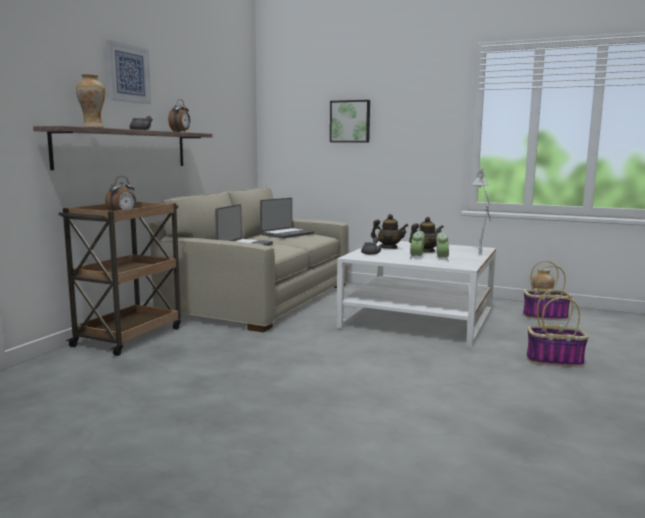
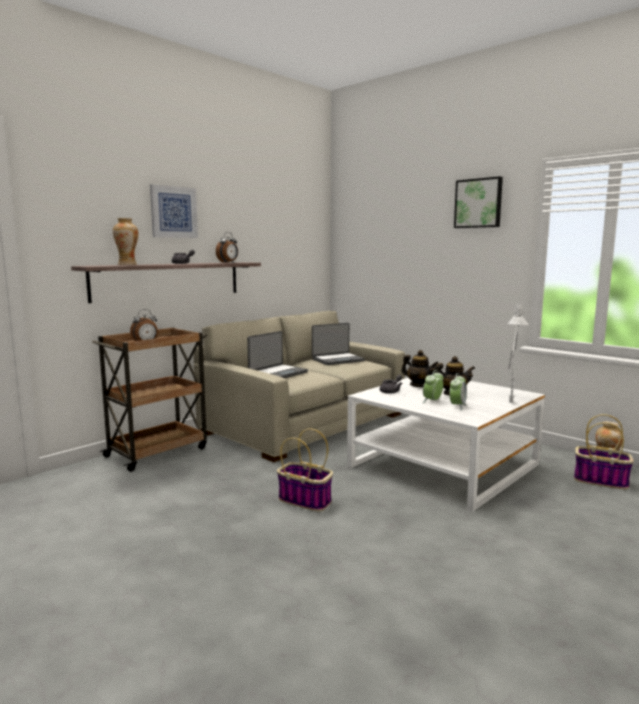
camera: 20 degrees right, 0 degrees up
(350, 121) = (412, 246): picture -> picture (478, 203)
(555, 360) = (560, 546): basket -> basket (306, 500)

